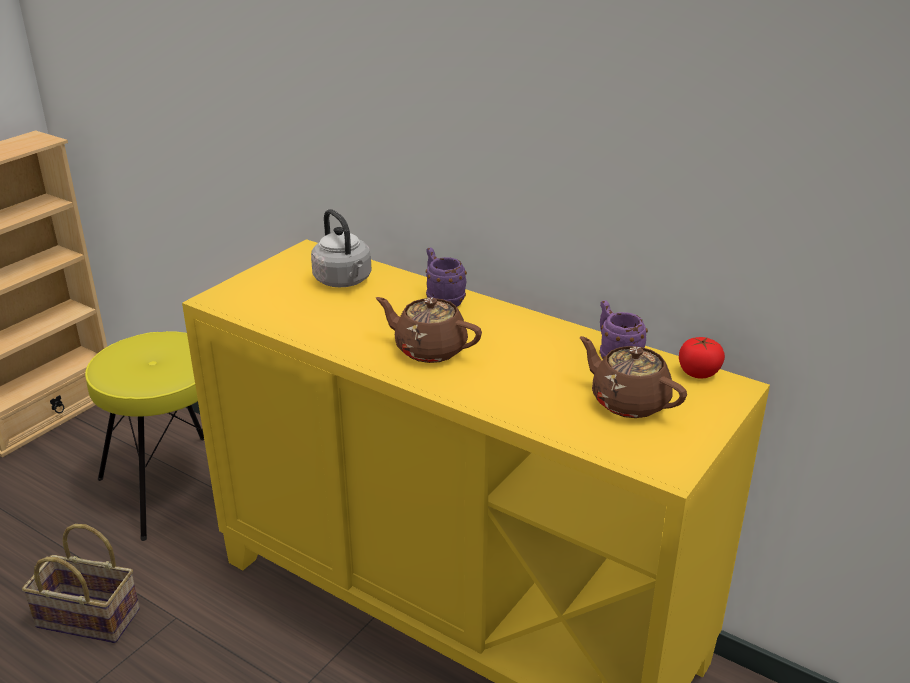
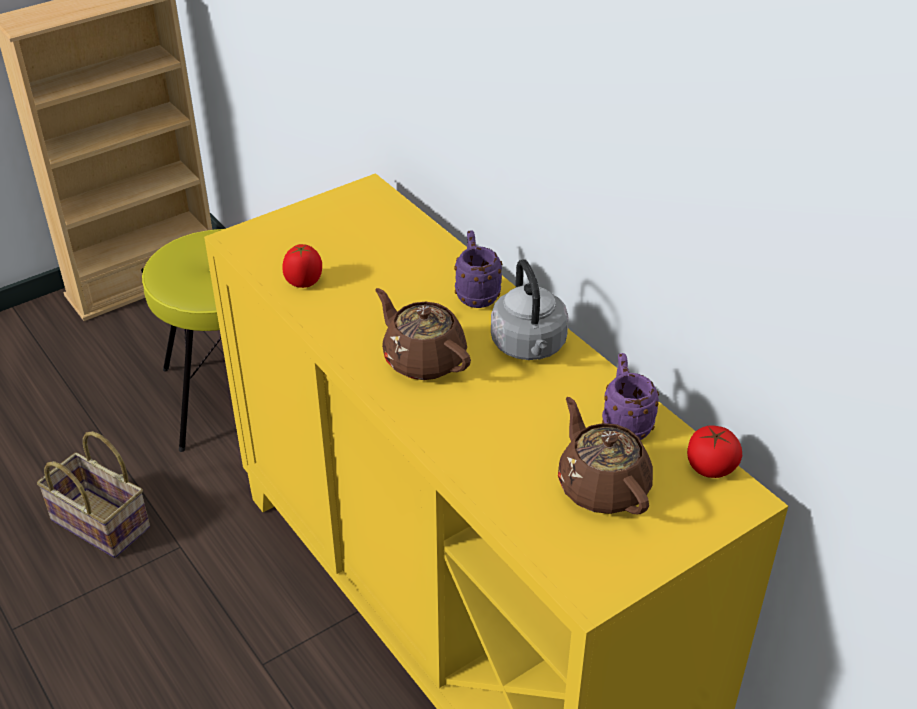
camera: 20 degrees right, 10 degrees up
(293, 318) = (304, 282): none -> tomato
(344, 281) = (384, 243): grey kettle -> grey kettle (529, 347)

